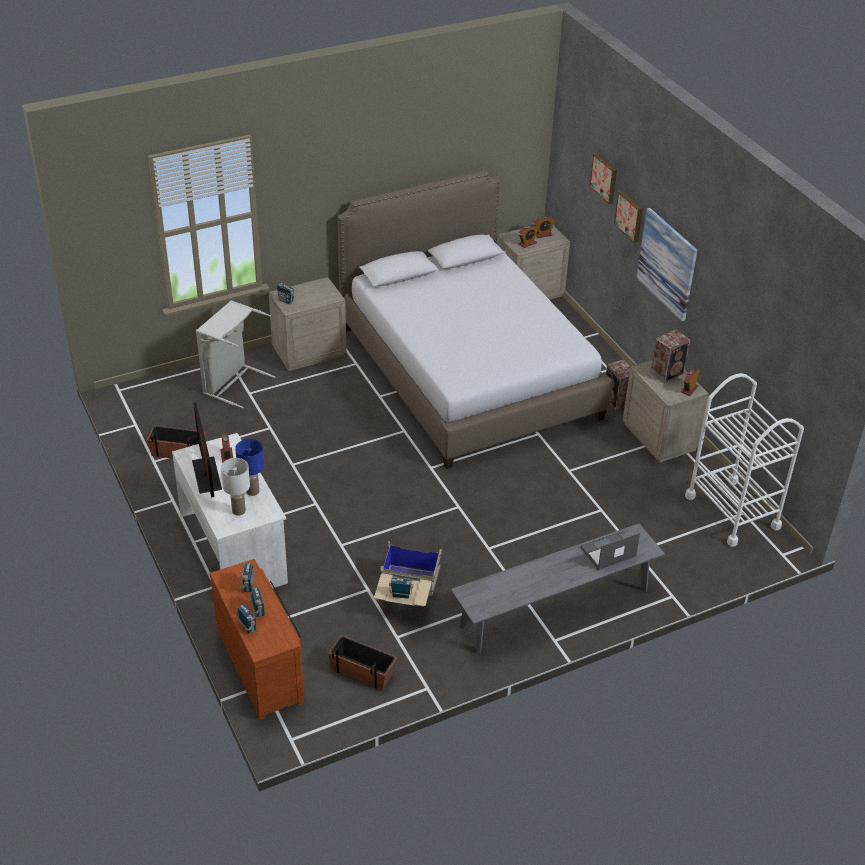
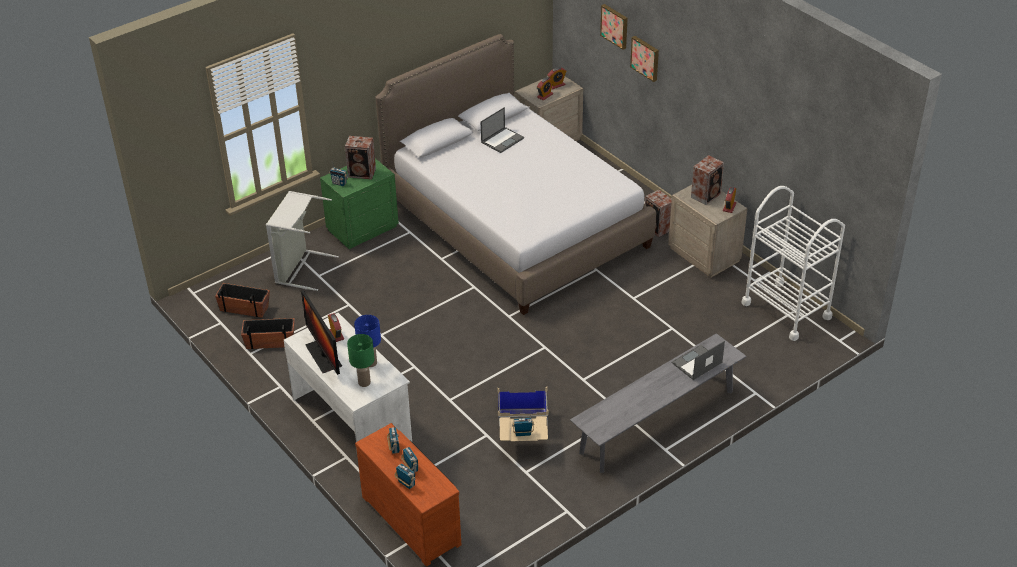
camera: 10 degrees left, 0 degrees up
(239, 511) = (364, 382): white table lamp -> green table lamp
(309, 352) = (362, 228): beige nightstand -> green nightstand
(313, 294) = (362, 173): none -> speaker
(362, 671) = (504, 507): planter -> planter (244, 308)
(467, 282) = (502, 140): none -> laptop
(667, 264) = (689, 97): picture -> none

